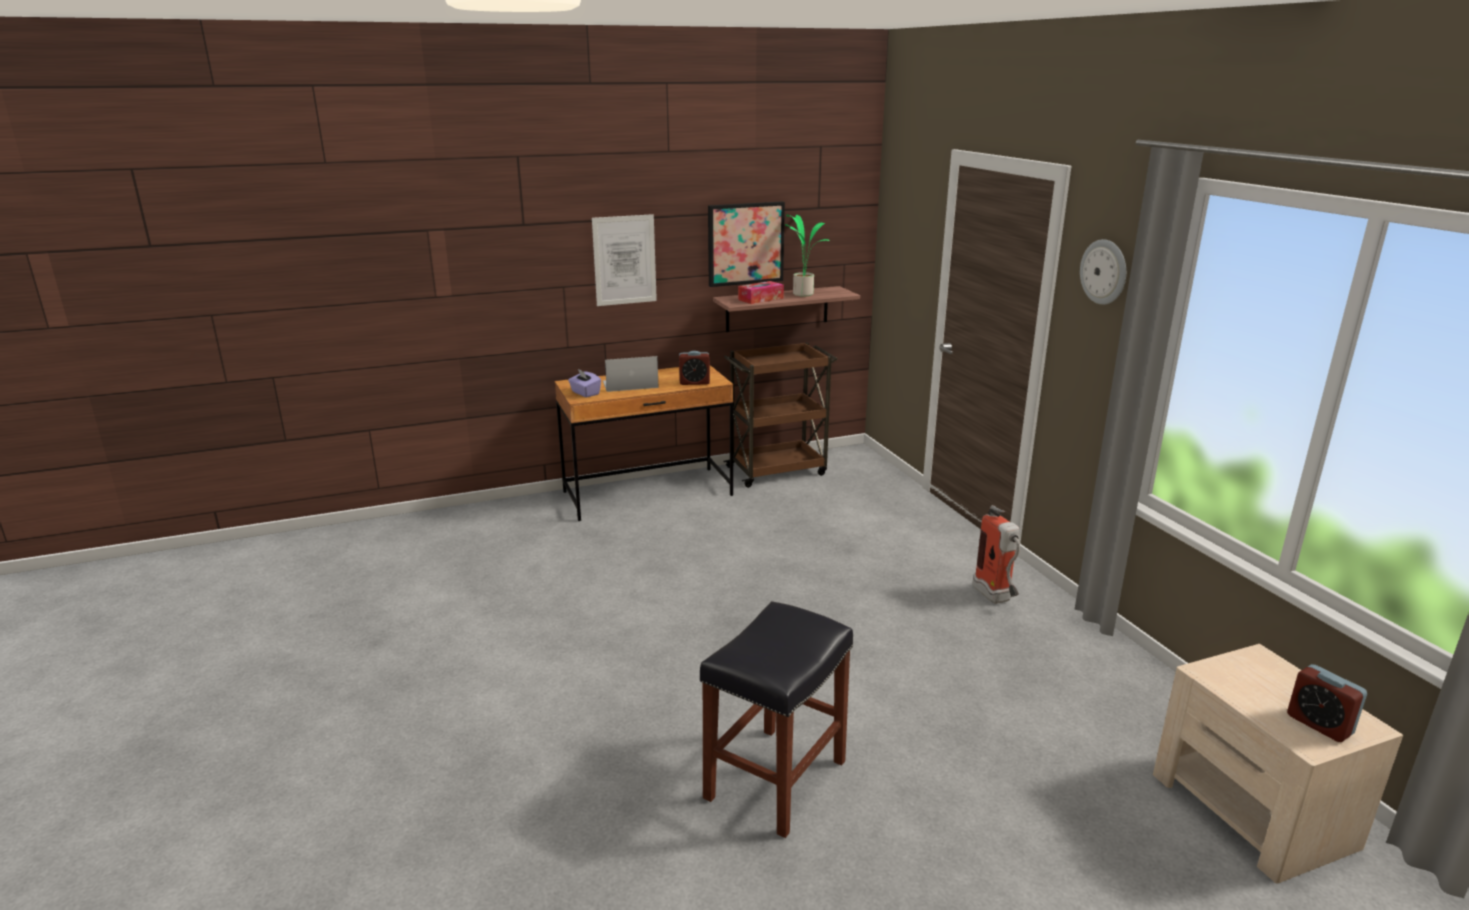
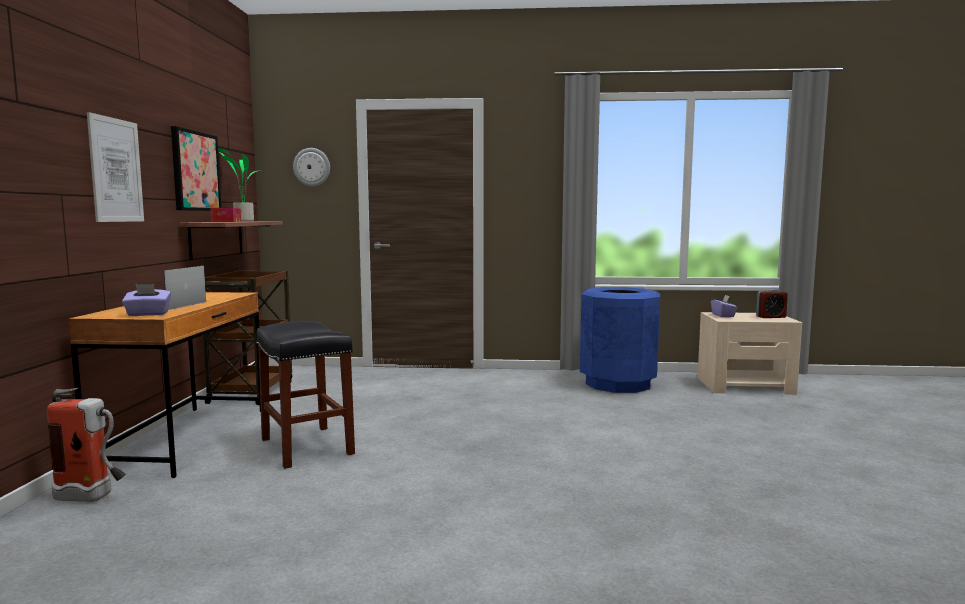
camera: 65 degrees left, 15 degrees down
(694, 382) = (224, 296): alarm clock -> none
(775, 781) = (695, 472): black stool -> black stool (308, 447)
(996, 598) = (526, 381): fire extinguisher -> fire extinguisher (92, 498)
(1081, 672) = (617, 384): none -> blue trash can
(1104, 272) = (527, 156): wall clock -> wall clock (312, 167)
(1250, 669) = (723, 315): none -> purple tissue box

